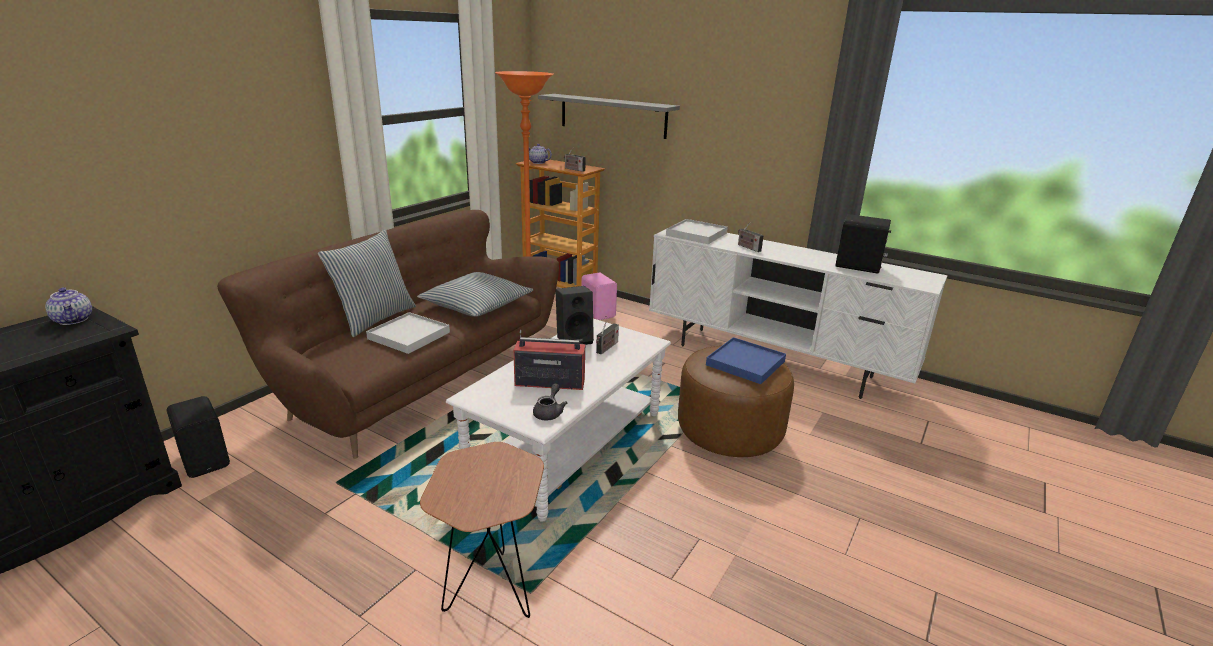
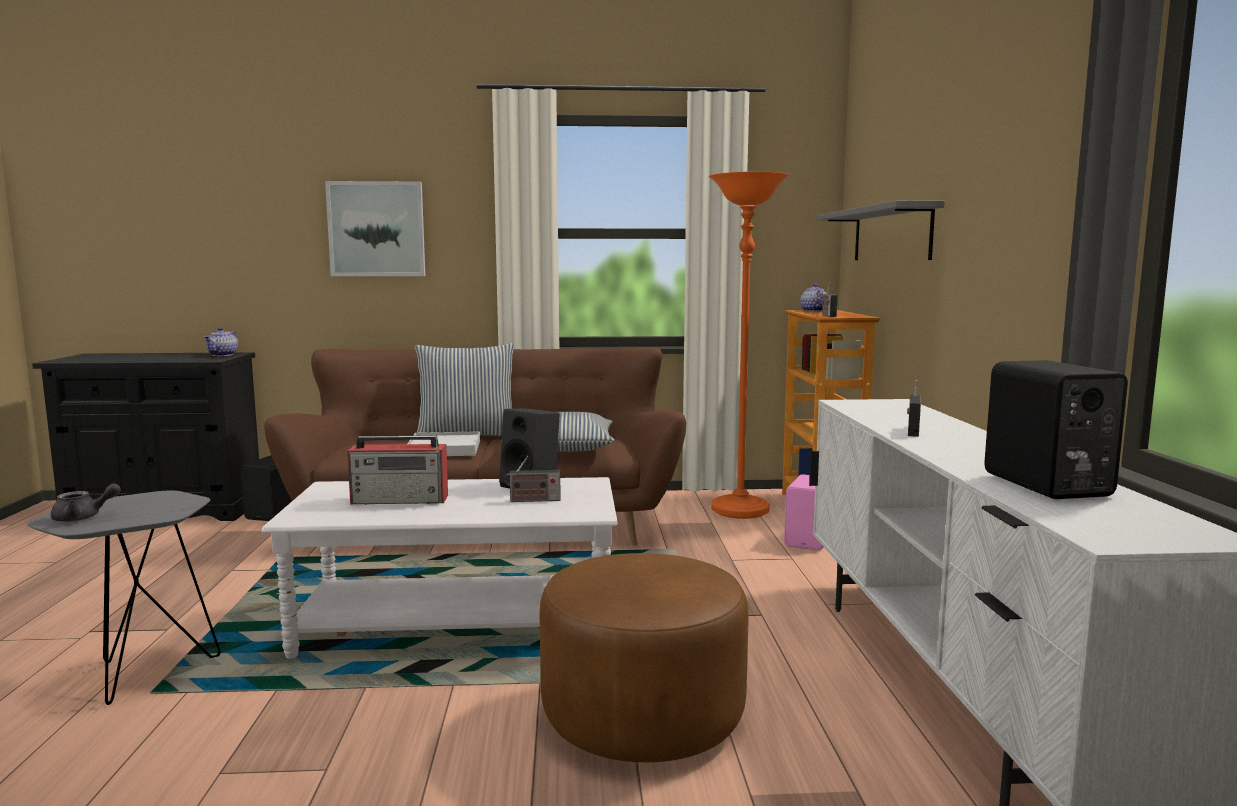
camera: 55 degrees right, 15 degrees down
(208, 135) = (376, 229): none -> picture
(491, 595) = (140, 675): brown side table -> grey side table
(549, 382) = (401, 500): radio -> radio turned 120 degrees clockwise
(549, 412) = (328, 515): grey teapot -> grey teapot (83, 517)
(696, 234) = (885, 409): white tray -> none
(745, 363) = (652, 579): blue tray -> none

